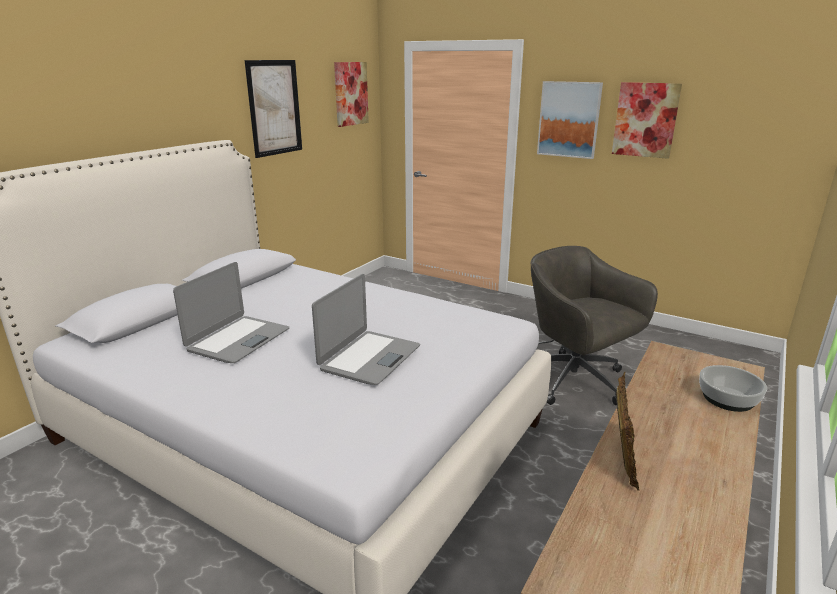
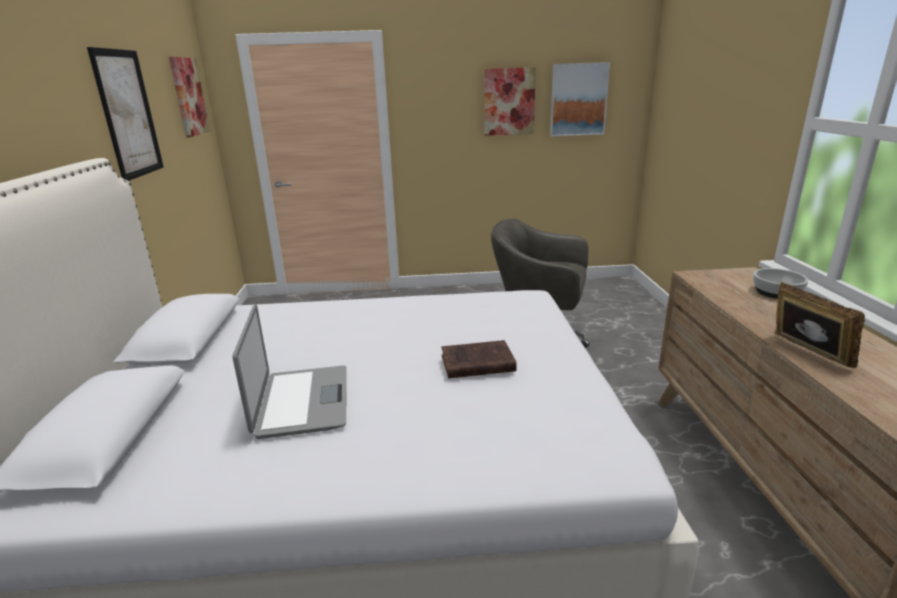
camera: 35 degrees left, 0 degrees up
(369, 358) = (475, 364): laptop -> brown book
(569, 119) = (440, 107): picture -> picture (578, 99)

